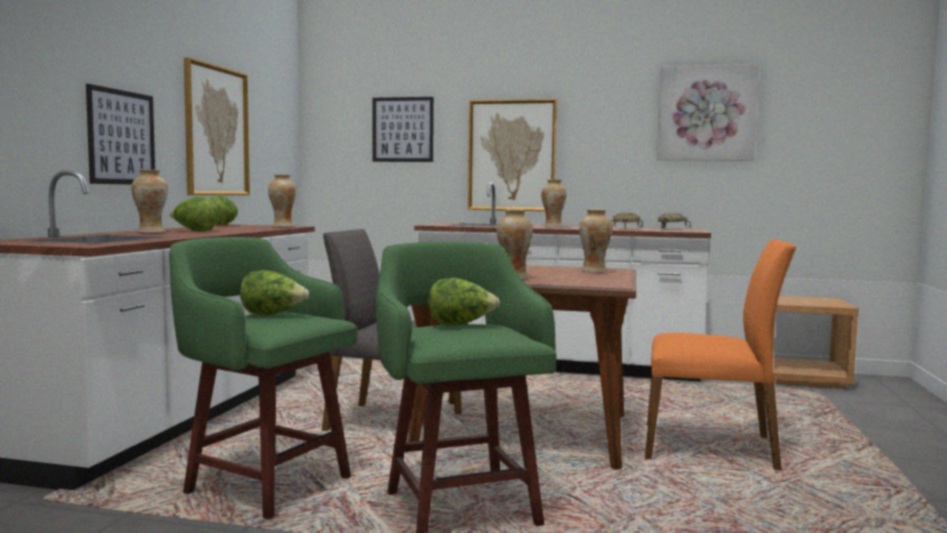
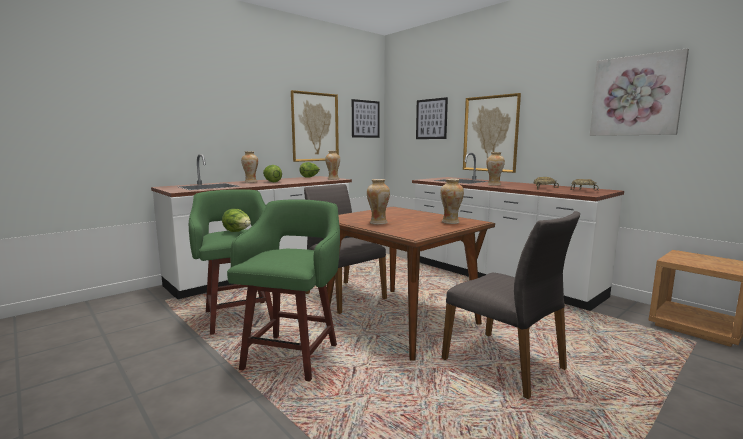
camera: 35 degrees right, 5 degrees up
(121, 137) = (247, 135): picture -> picture (365, 119)
(460, 325) = (291, 251): lettuce -> none
(710, 447) = (505, 364): orange chair -> grey chair

